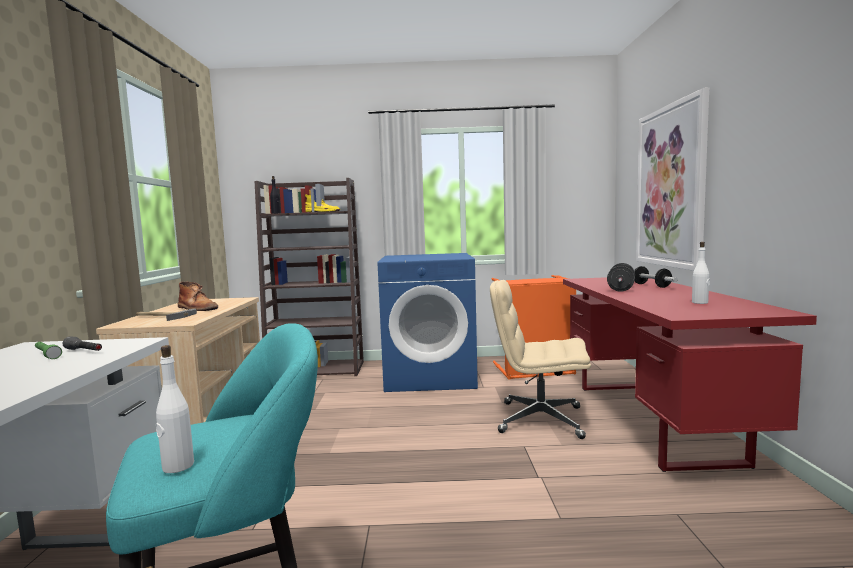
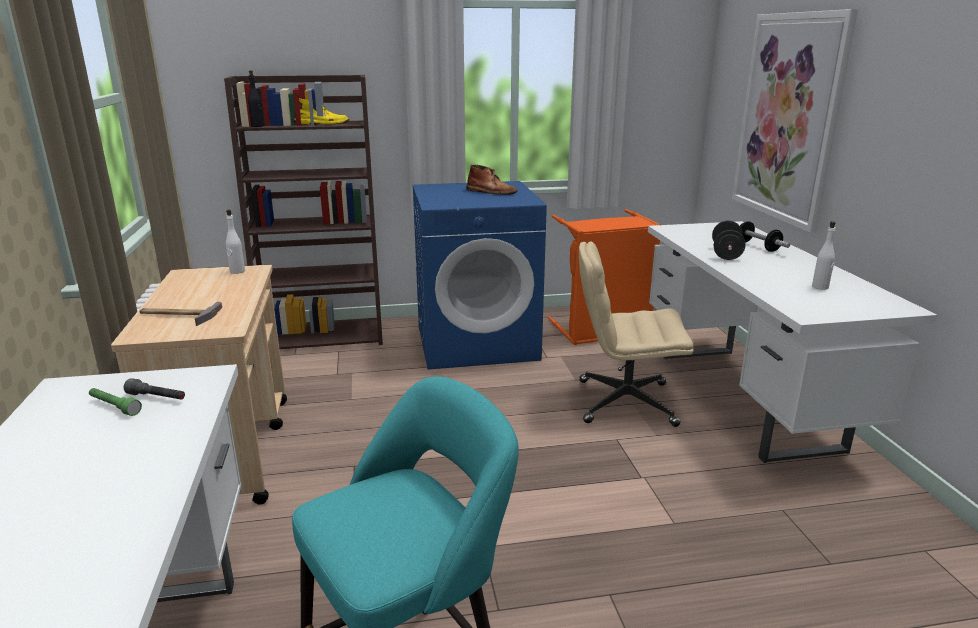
camera: 10 degrees left, 15 degrees up
(177, 466) = (388, 550): white bottle -> white bottle (237, 271)
(197, 308) = (210, 294): brown boot -> brown boot (491, 192)
(652, 420) = (745, 398): red desk -> white desk

